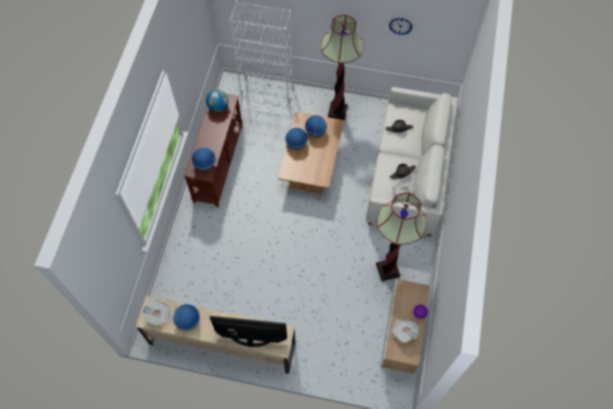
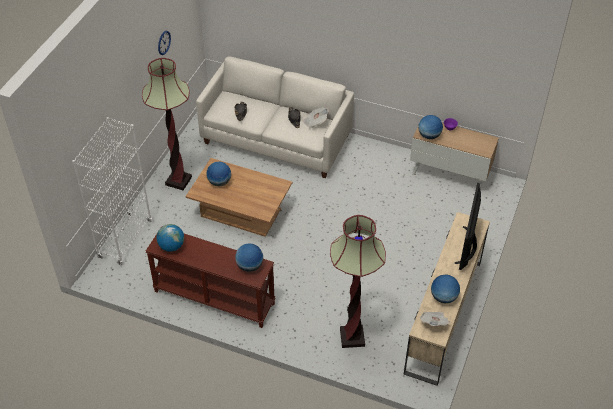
camera: 80 degrees left, 15 degrees down
(296, 144) = (230, 200): globe -> globe (429, 135)
(387, 270) = (379, 172): floor lamp -> floor lamp (352, 337)
(403, 331) = (466, 141): newspaper -> none

